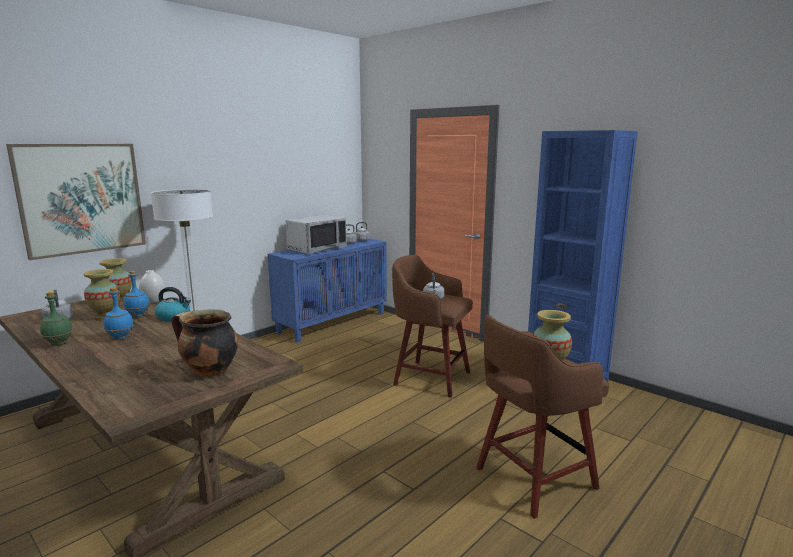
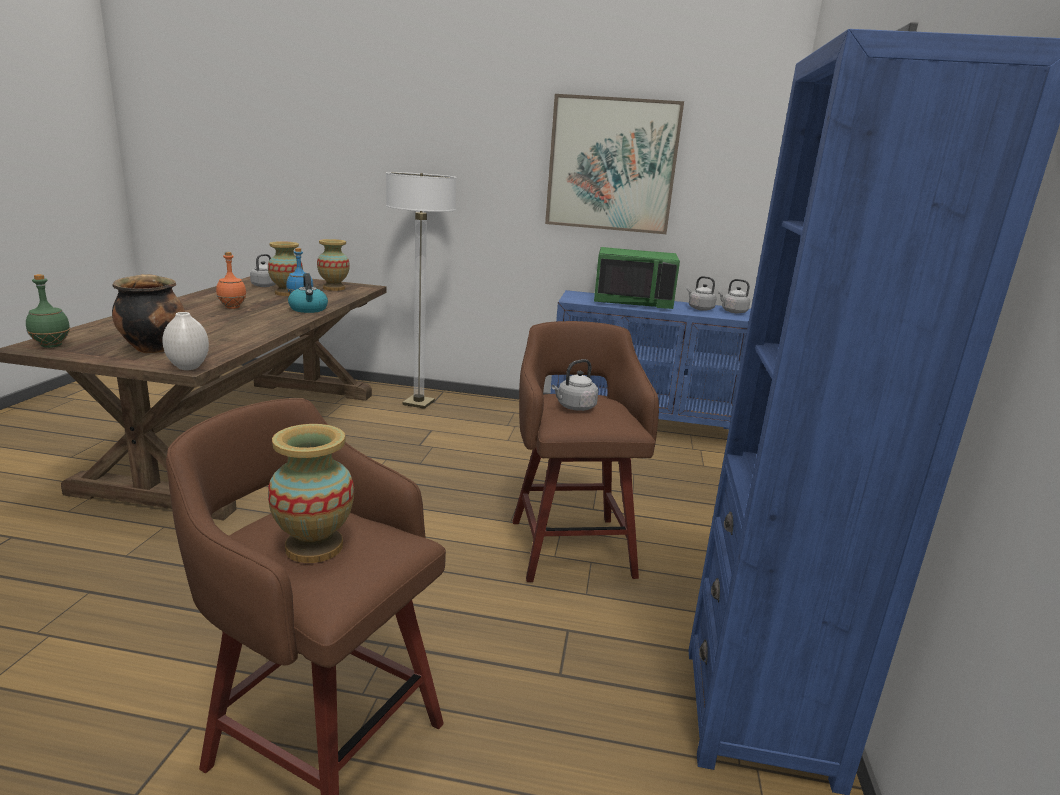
camera: 55 degrees right, 5 degrees up
(58, 343) = (205, 297): green bottle -> green bottle (52, 345)
(82, 198) = (351, 172): picture -> picture (611, 165)
(120, 338) = (232, 307): blue bottle -> orange bottle
(154, 301) = (351, 295): white vase -> white vase (189, 367)
(316, 249) = (633, 302): grey microwave -> green microwave

